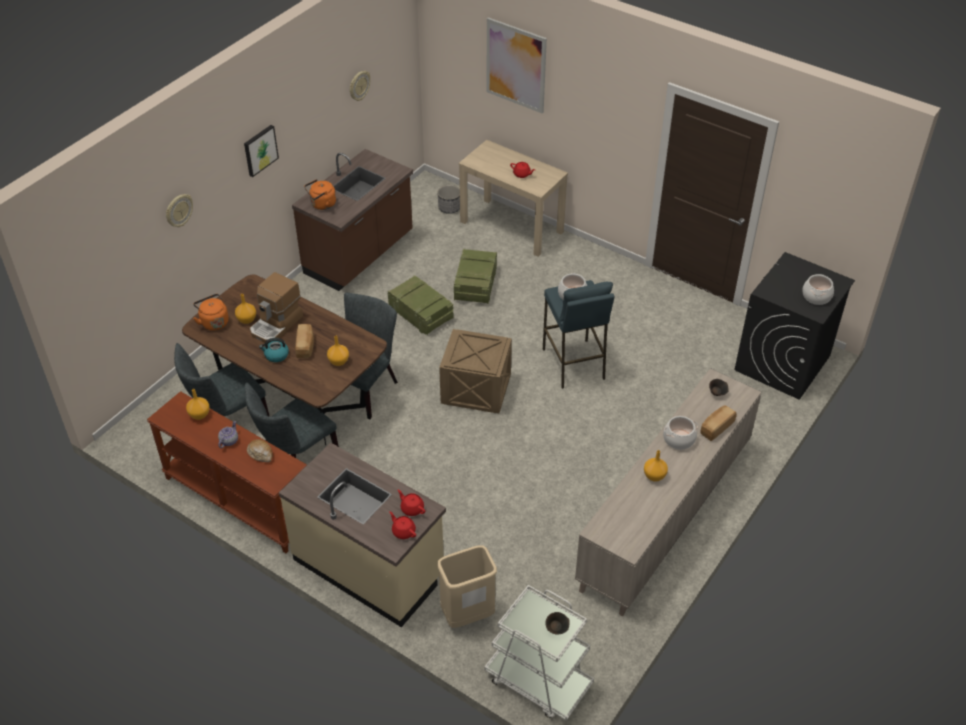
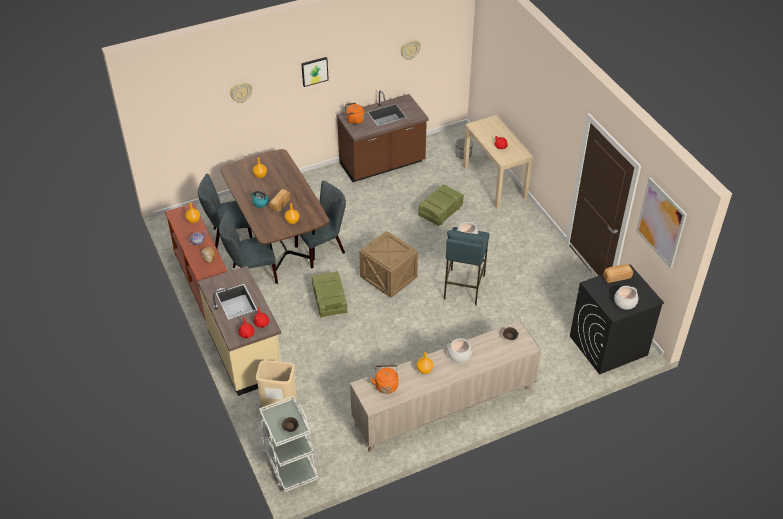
camera: 30 degrees right, 0 degrees up
(213, 322) = (241, 169): orange kettle -> orange kettle (386, 385)
(276, 325) = (274, 185): coffee machine -> none
(420, 313) = (391, 216): crate -> crate (329, 300)
(516, 65) = (516, 68): picture -> picture (661, 222)
(716, 428) = (490, 359): bread -> bread (616, 277)

